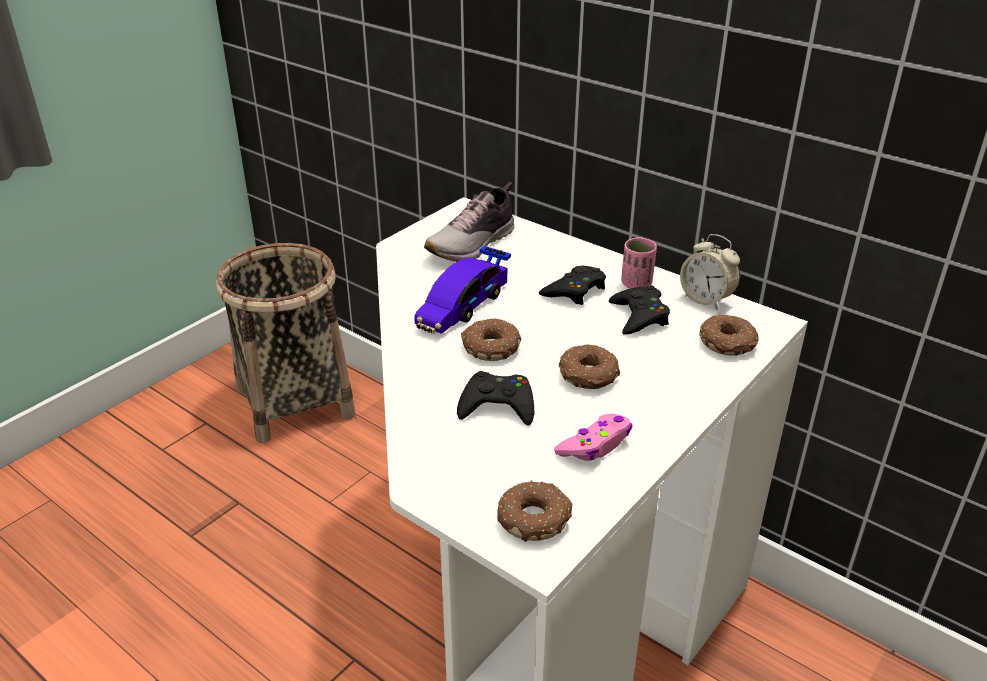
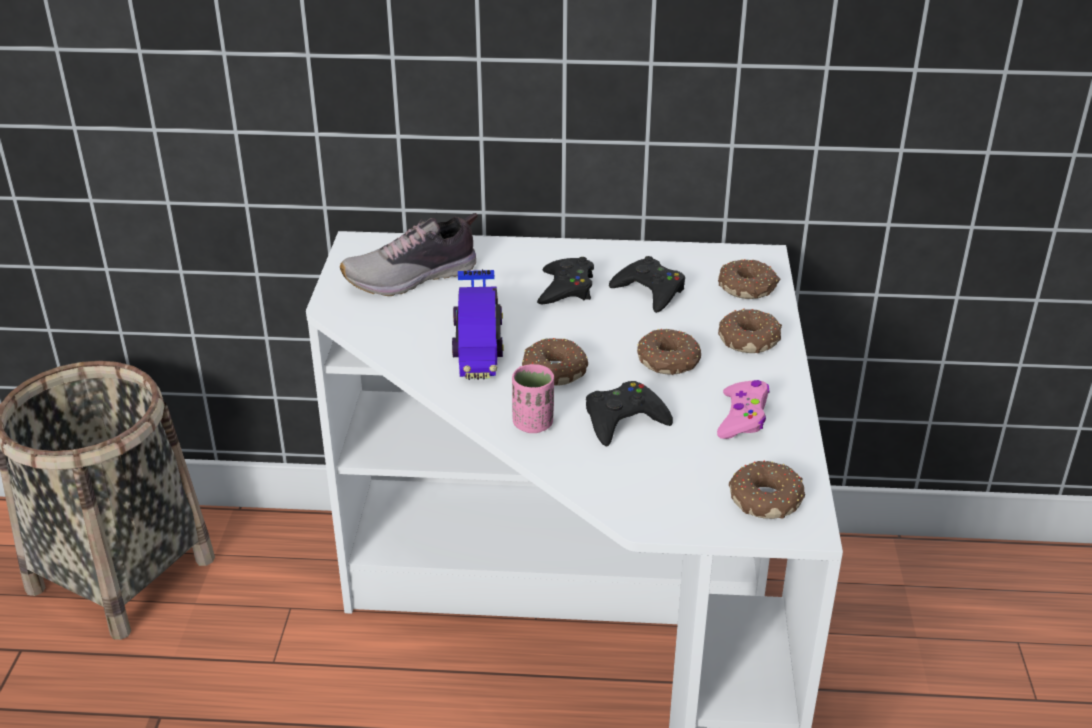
camera: 35 degrees left, 0 degrees up
(473, 244) = (413, 277): shoe -> shoe turned 60 degrees clockwise
(636, 284) = (613, 262): pink cup -> pink cup (533, 424)
(678, 385) = (749, 339): none -> donut
(706, 299) = (688, 255): alarm clock -> none

